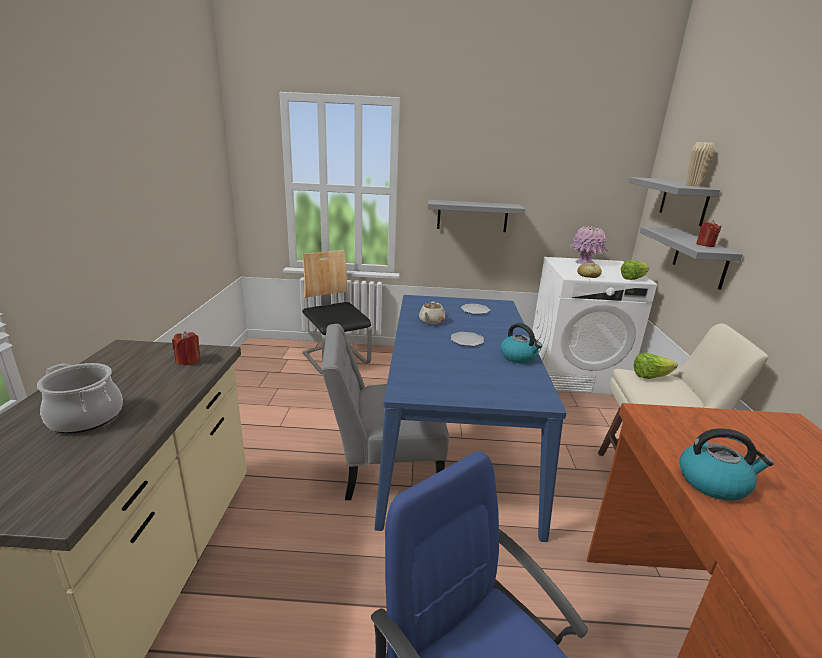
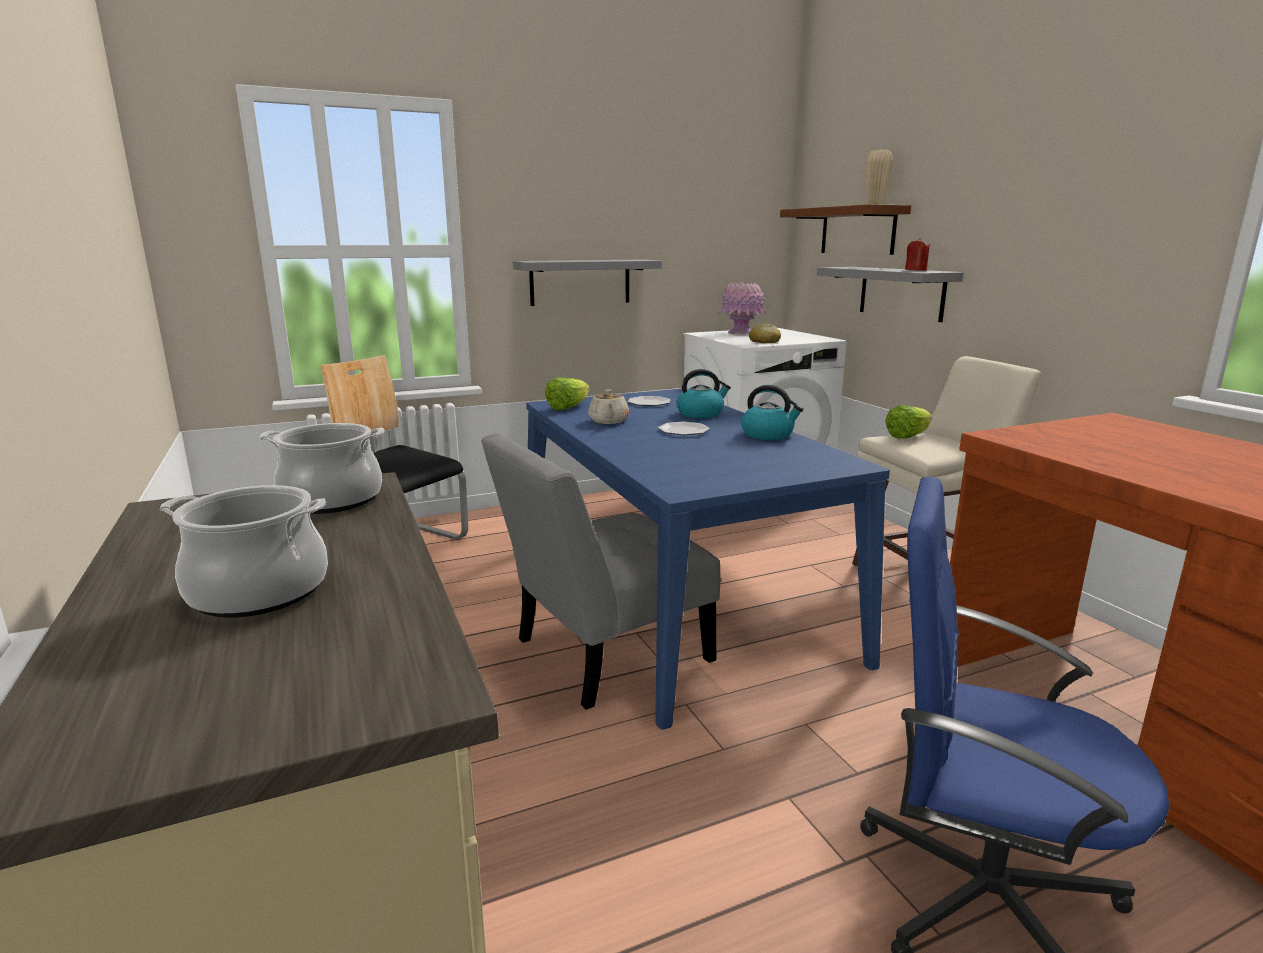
camera: 25 degrees left, 5 degrees down
(188, 361) = (332, 499): red candle -> cooking pot
(633, 278) = (815, 339): lettuce -> lettuce (568, 407)
(683, 201) = (857, 231): grey shelf -> brown shelf
(713, 482) = (1128, 467): kettle -> kettle (700, 414)

